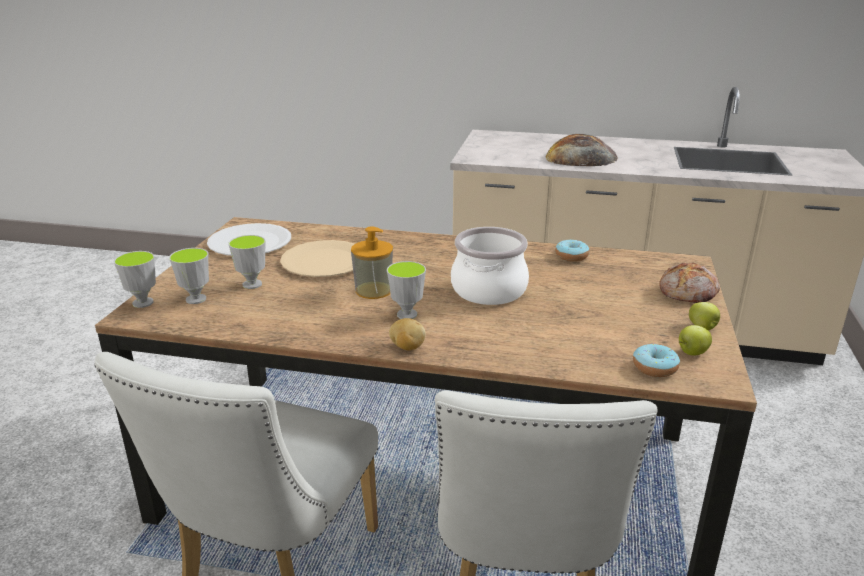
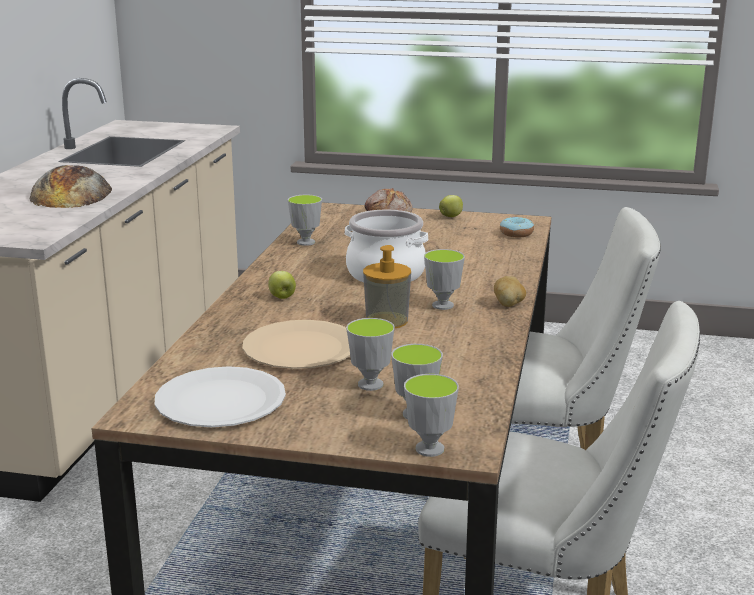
camera: 90 degrees left, 5 degrees down
(571, 256) = (306, 242): donut -> cup
(691, 353) = (491, 223): apple -> apple (282, 297)

